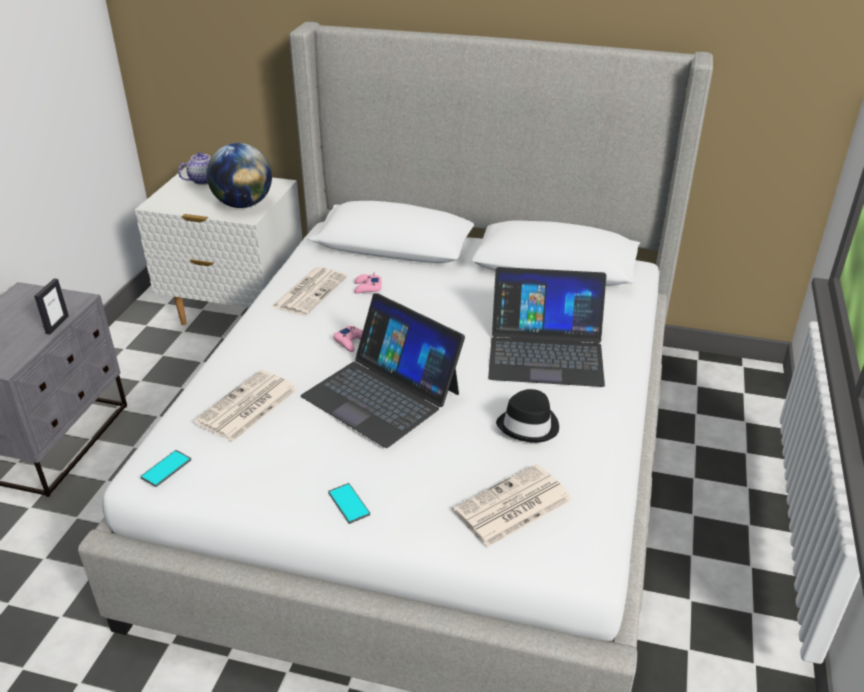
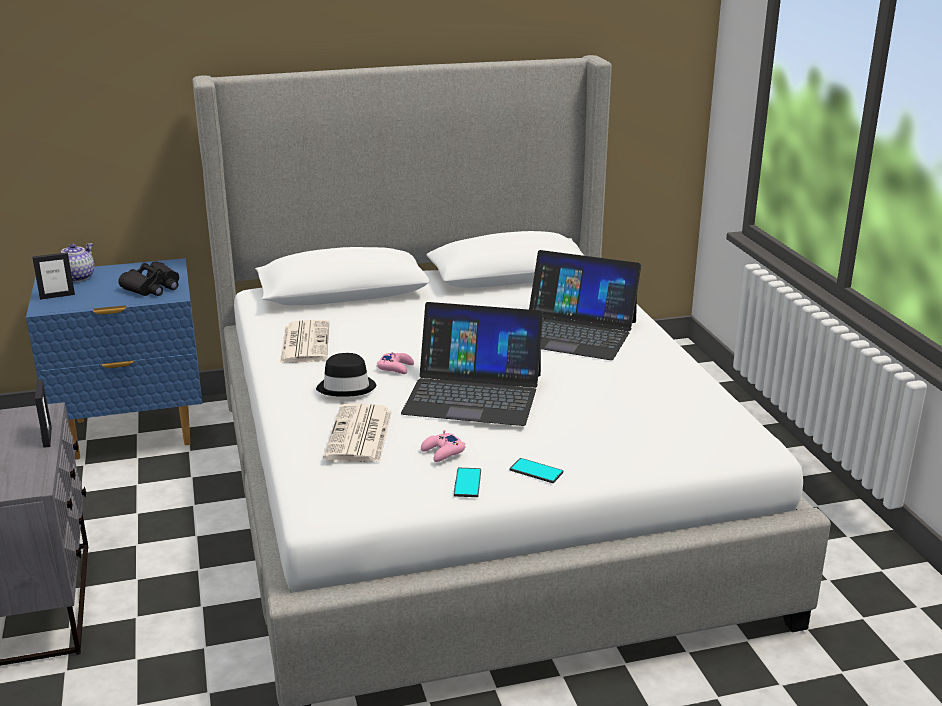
camera: 30 degrees left, 10 degrees down
(166, 469) = (338, 500): phone -> phone (467, 483)
(173, 195) = (57, 296): none -> picture frame
(236, 314) = (133, 433): white nightstand -> blue nightstand
(243, 204) = (153, 288): globe -> black binoculars
(367, 288) = (358, 327): pink game controller -> pink game controller (443, 452)
(512, 507) = (667, 432): newspaper -> none
(529, 425) = (618, 381): black hat -> black hat (347, 387)
(546, 351) = (573, 332): laptop -> laptop turned 45 degrees clockwise

